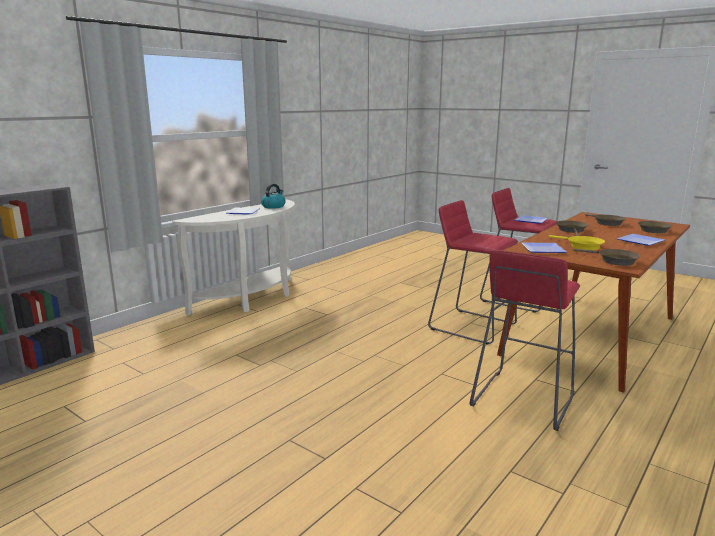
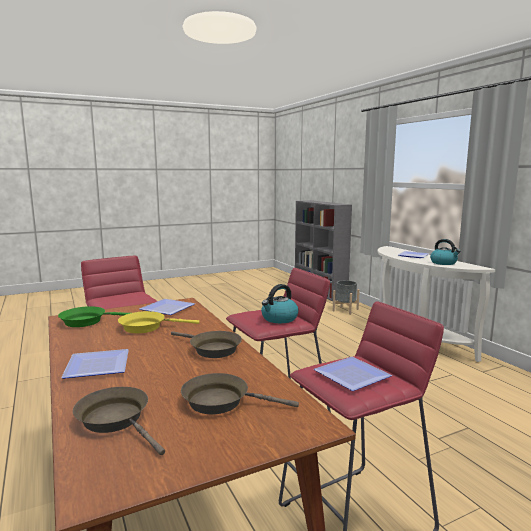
camera: 115 degrees right, 5 degrees down
(148, 337) = (345, 310): none -> grey planter
(481, 236) = (279, 319): none -> kettle
(614, 261) = (87, 321): brown frying pan -> green frying pan

